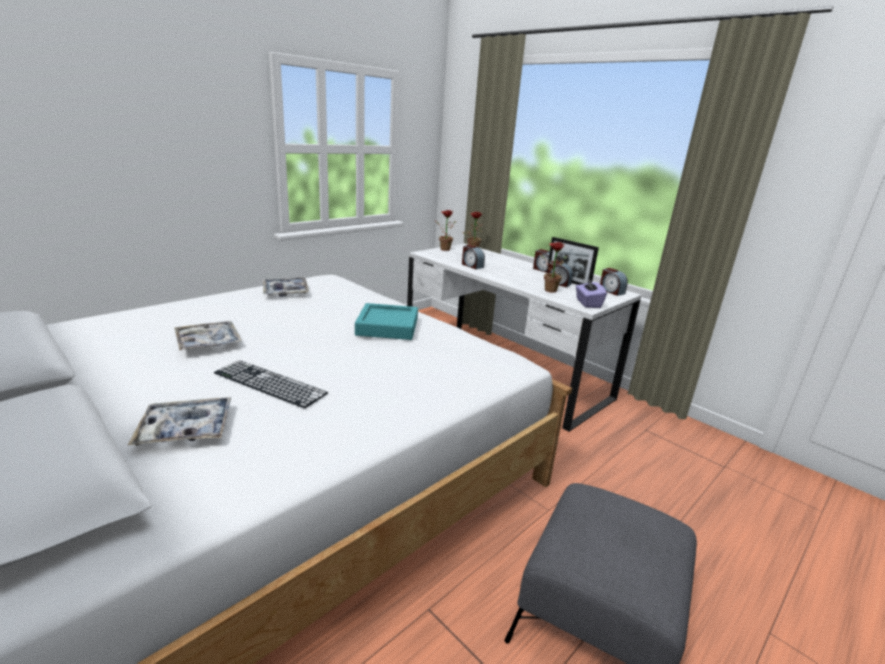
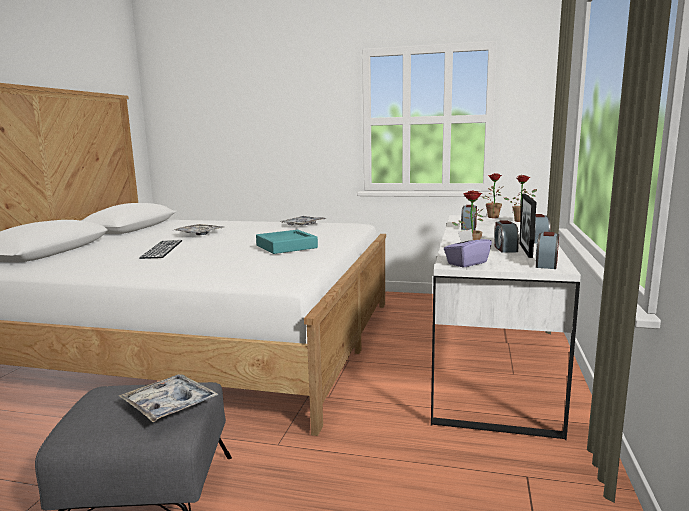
camera: 60 degrees right, 10 degrees down
(186, 429) = (101, 252): tray -> tray (169, 405)

